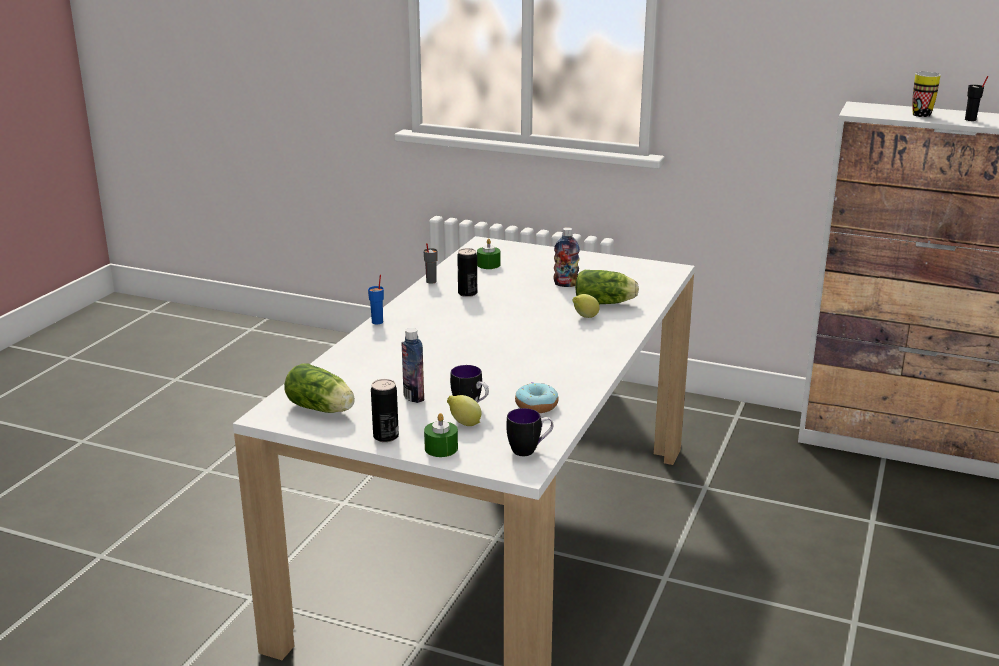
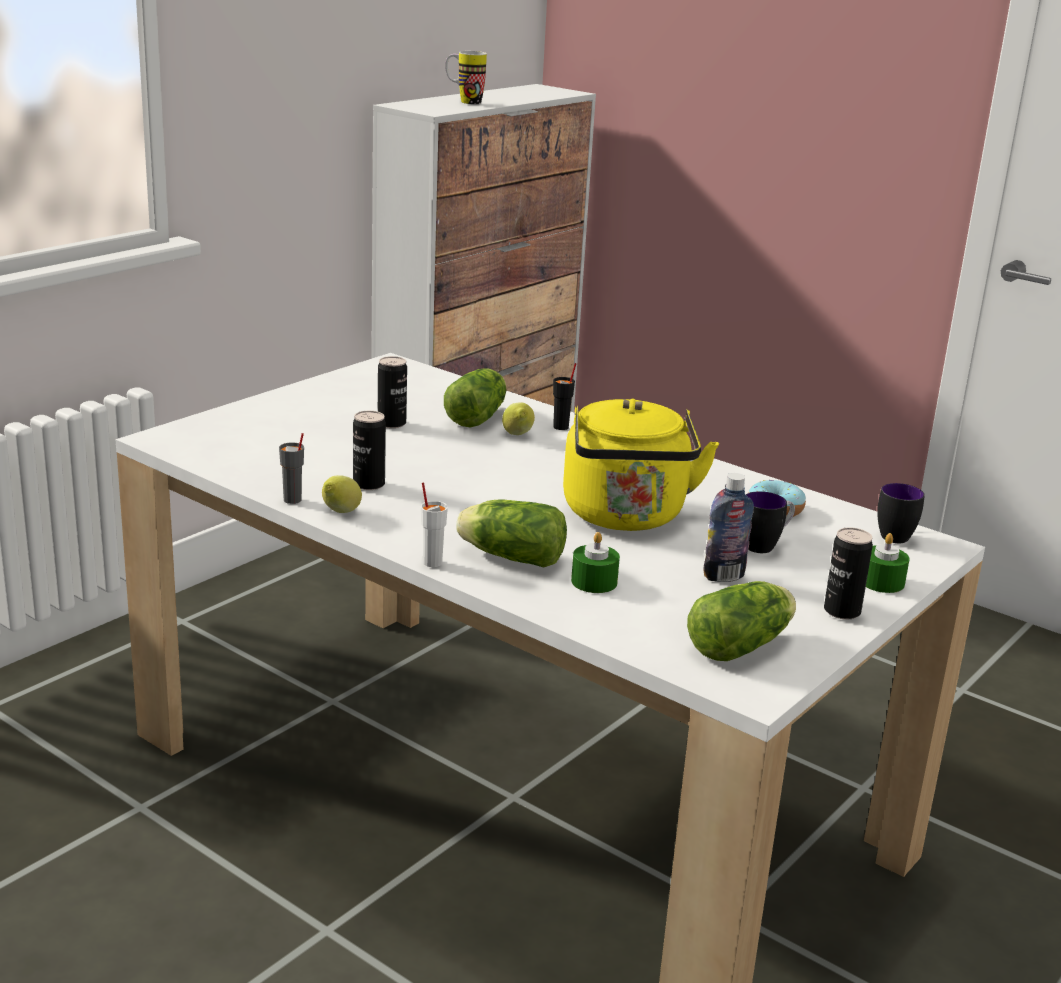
camera: 75 degrees left, 0 degrees up
(377, 322) = (432, 562): blue cup -> white cup
(398, 338) = (509, 557): none -> lettuce
(464, 424) = (815, 557): lemon -> lemon (340, 513)
(480, 361) = (626, 517): none -> yellow kettle
(488, 265) = (262, 452): green candle -> green candle (594, 582)
(566, 284) = (391, 423): bottle -> can
(970, 120) = (508, 98): black cup -> black cup (561, 427)

